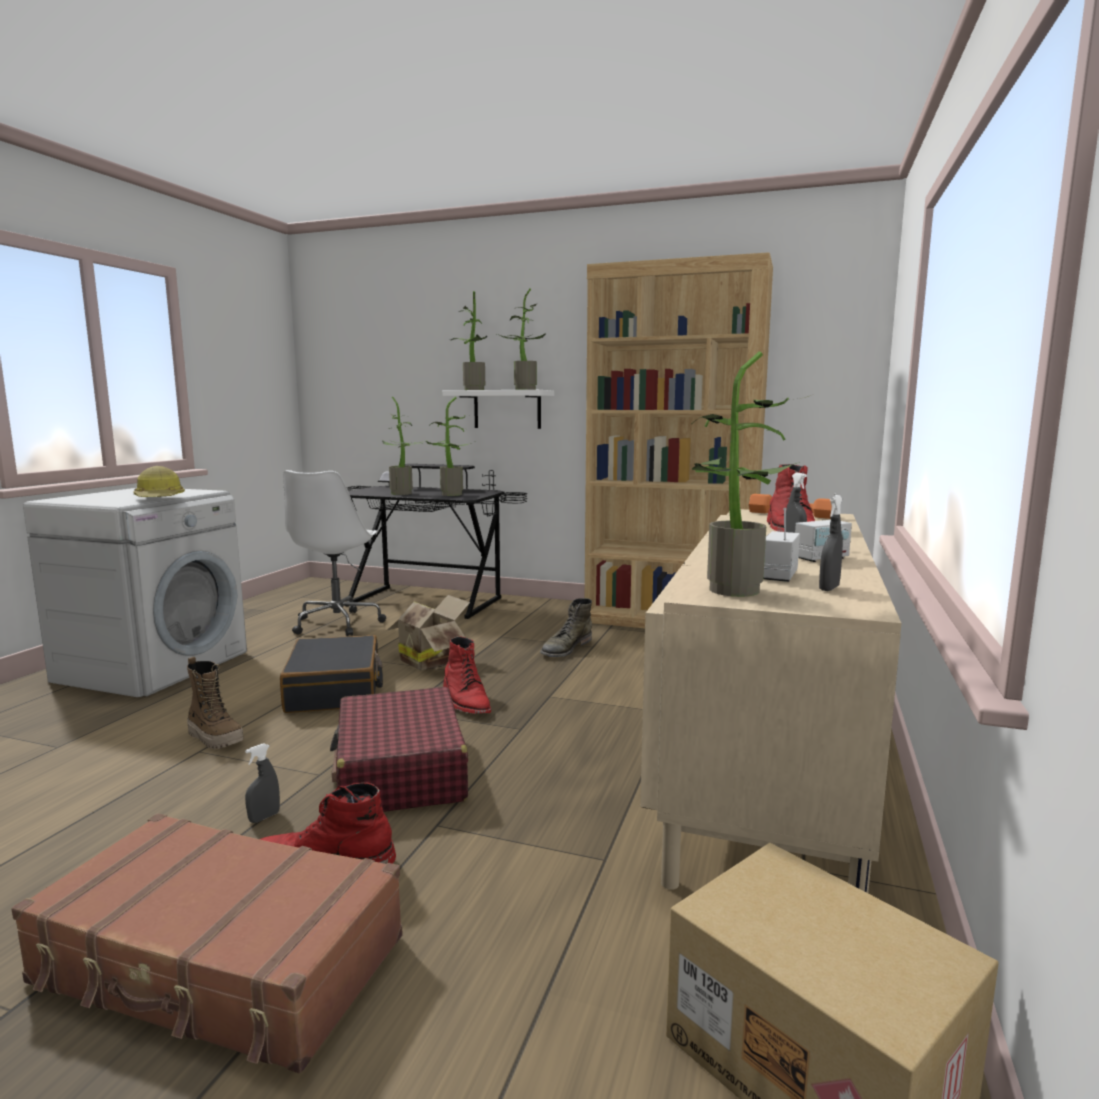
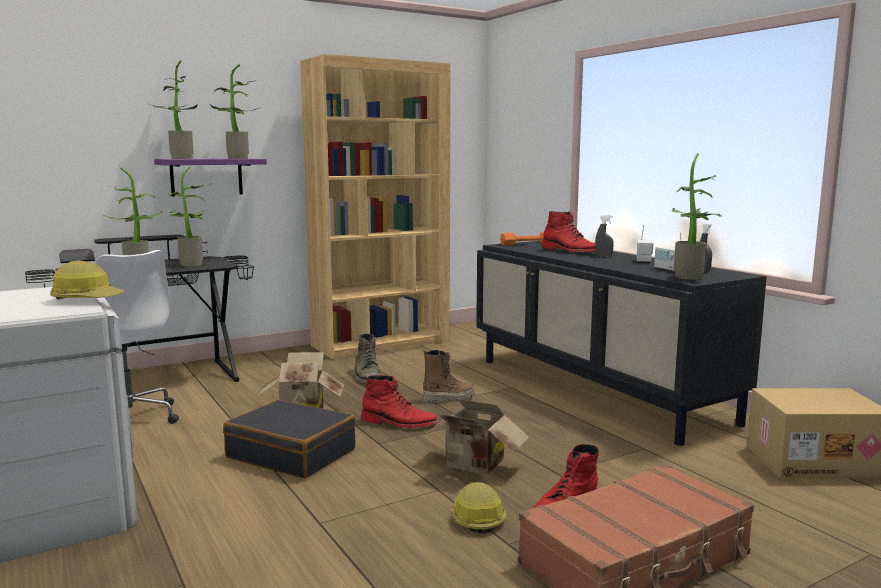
camera: 50 degrees left, 0 degrees up
(215, 738) = (304, 512): boot -> boot (448, 398)
(264, 817) = (476, 518): grey spray bottle -> hard hat
(400, 771) = (474, 466): red suitcase -> cardboard box
(507, 409) = (206, 177): white shelf -> purple shelf
(764, 760) = (595, 390): beige cabinet -> black cabinet

